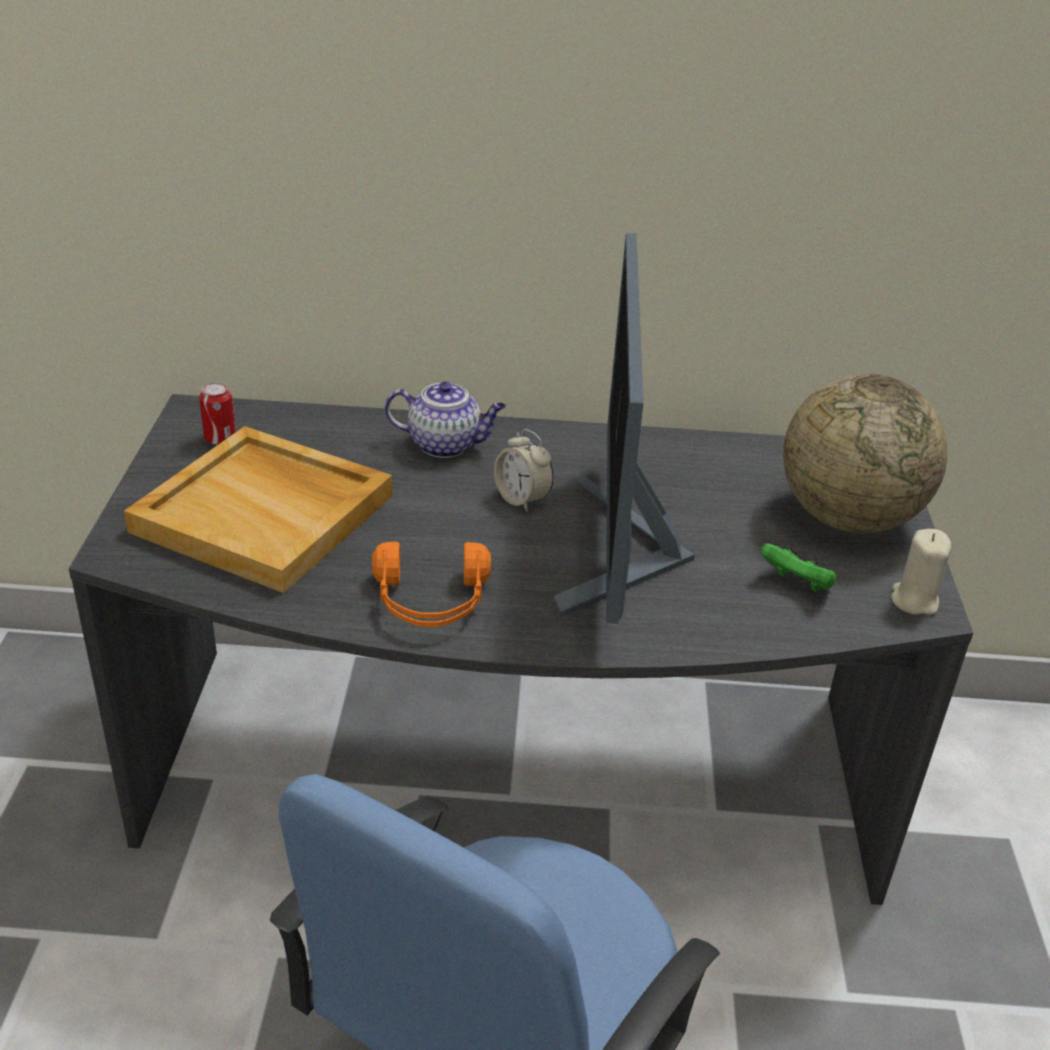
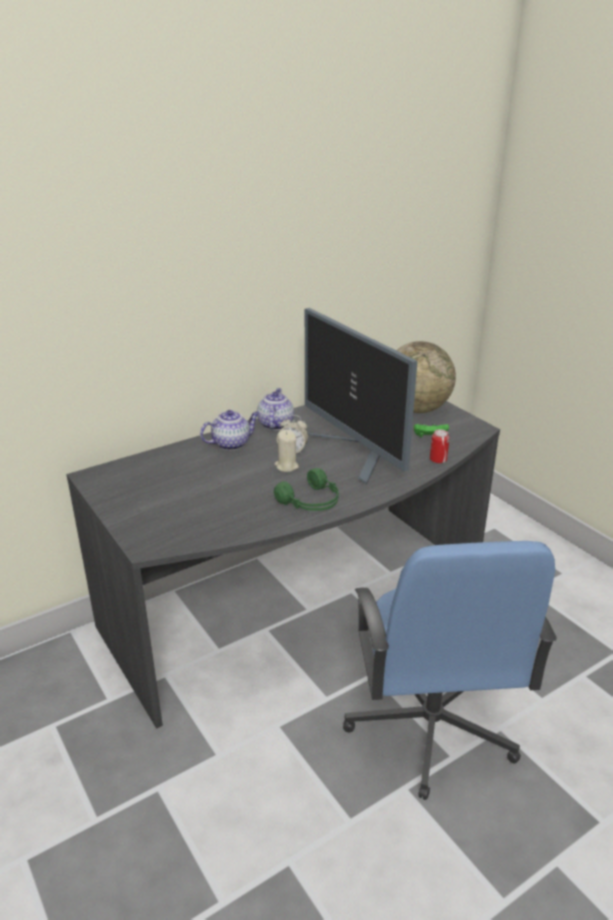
camera: 35 degrees left, 5 degrees down
(220, 439) = (123, 482): can -> can (438, 460)
(266, 513) = (192, 501): beige tray -> none
(431, 602) = (311, 502): orange headphones -> green headphones
(557, 441) = (275, 424): none -> teapot
(914, 600) = (471, 427): beige candle -> beige candle (286, 466)

